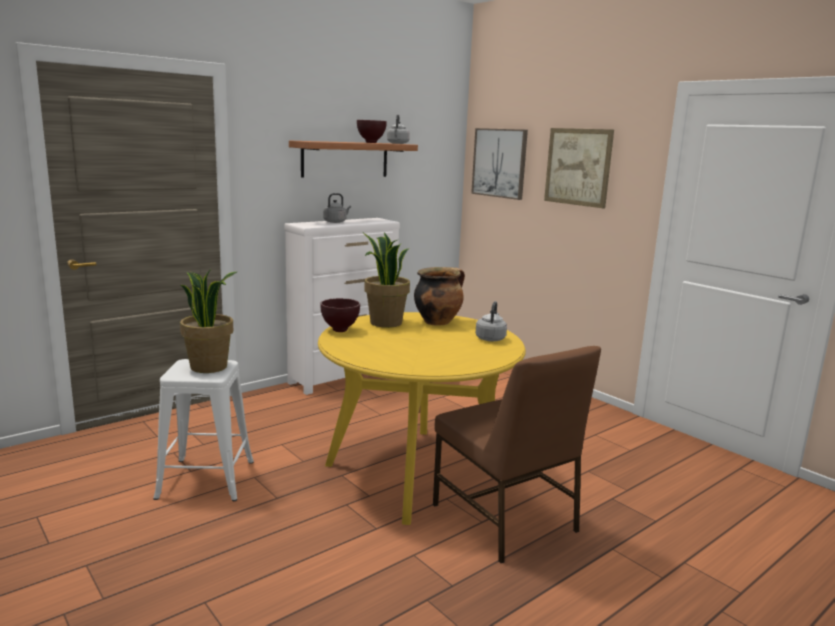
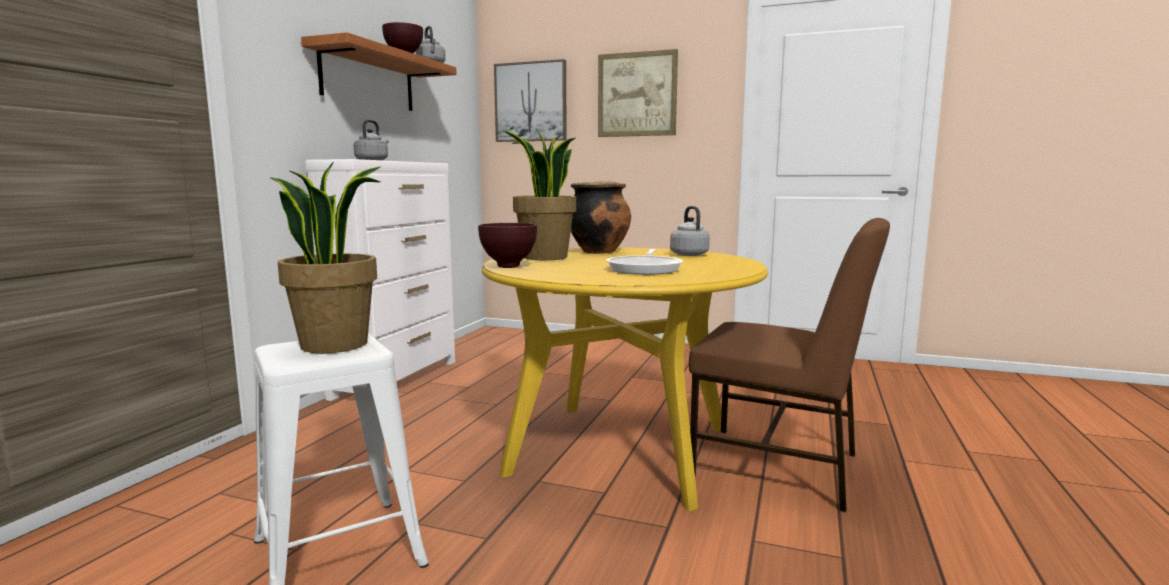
camera: 30 degrees left, 5 degrees down
(413, 351) = (645, 269): none -> frying pan

